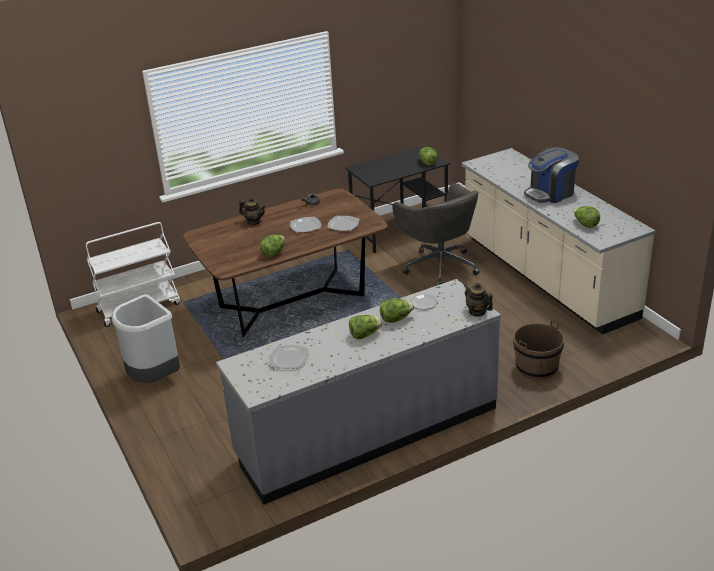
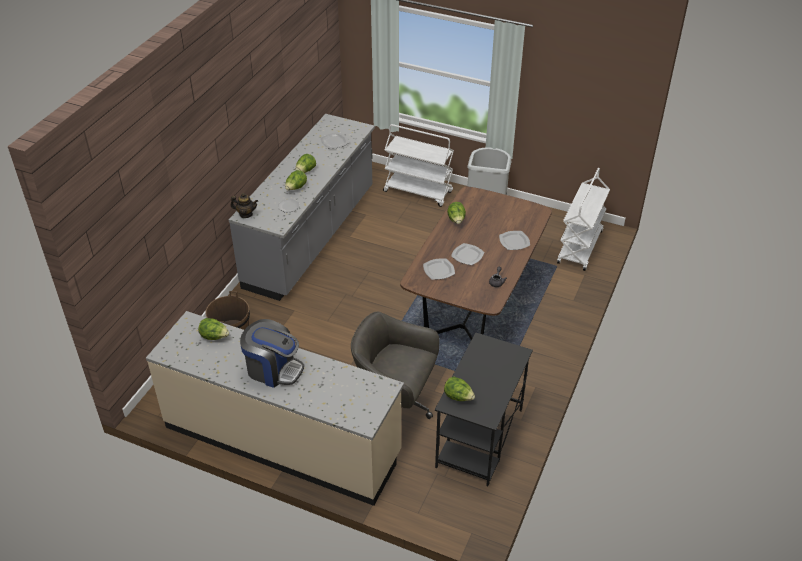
camera: 140 degrees right, 10 degrees up
(186, 433) = (418, 192): none -> white cart
(254, 222) = (514, 241): teapot -> plate
(550, 193) = (273, 369): coffee machine -> coffee machine turned 90 degrees clockwise

